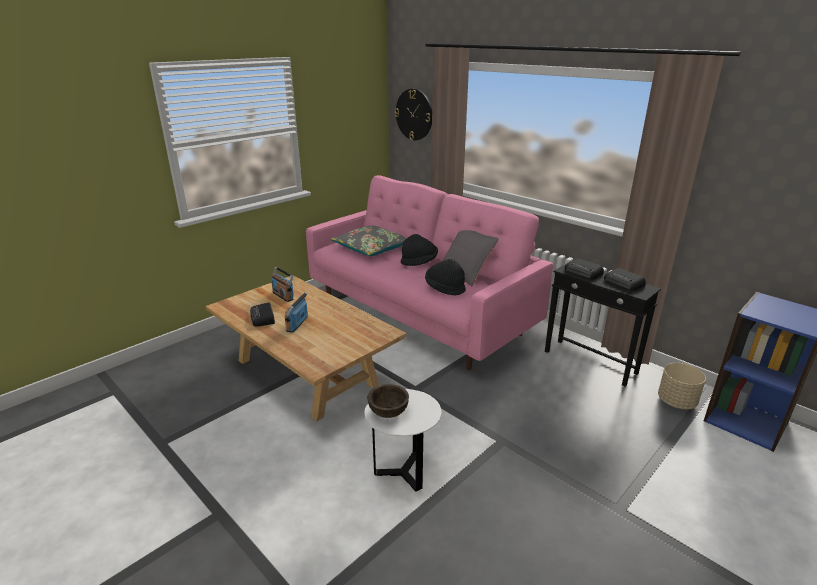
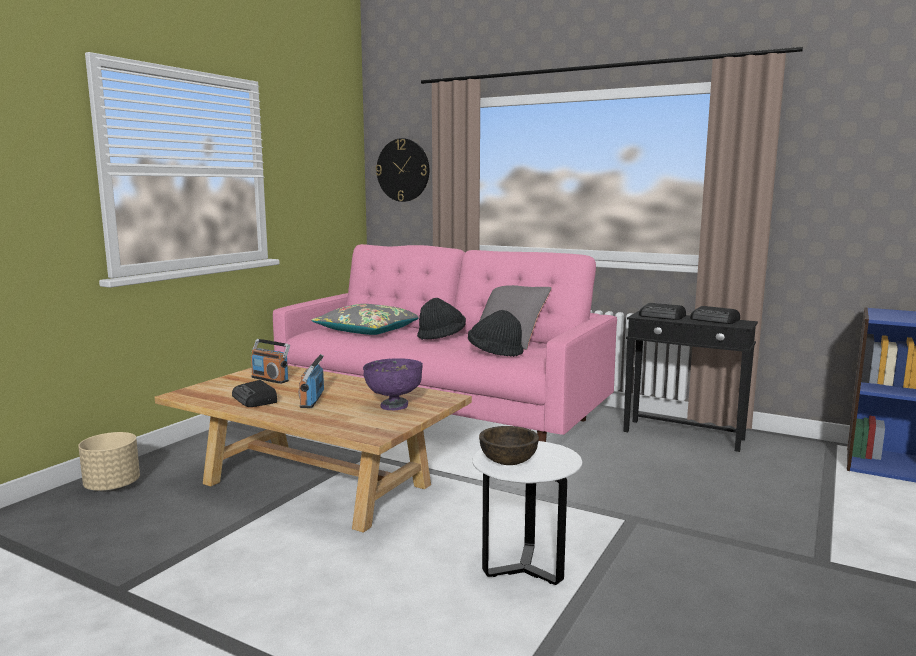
camera: 15 degrees left, 15 degrees down
(347, 337) = (394, 406): none -> purple bowl
(676, 402) = (805, 458): beige planter -> beige planter (112, 487)

